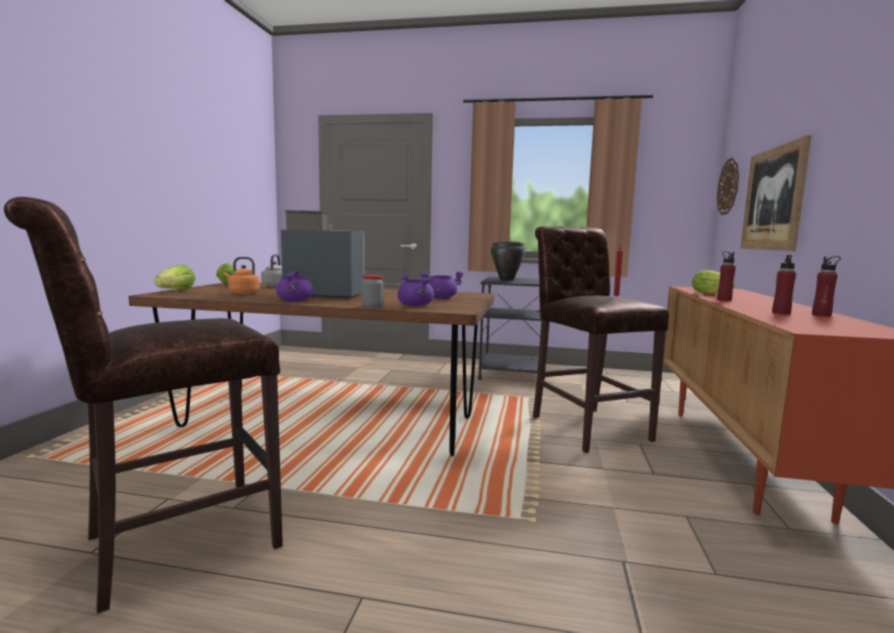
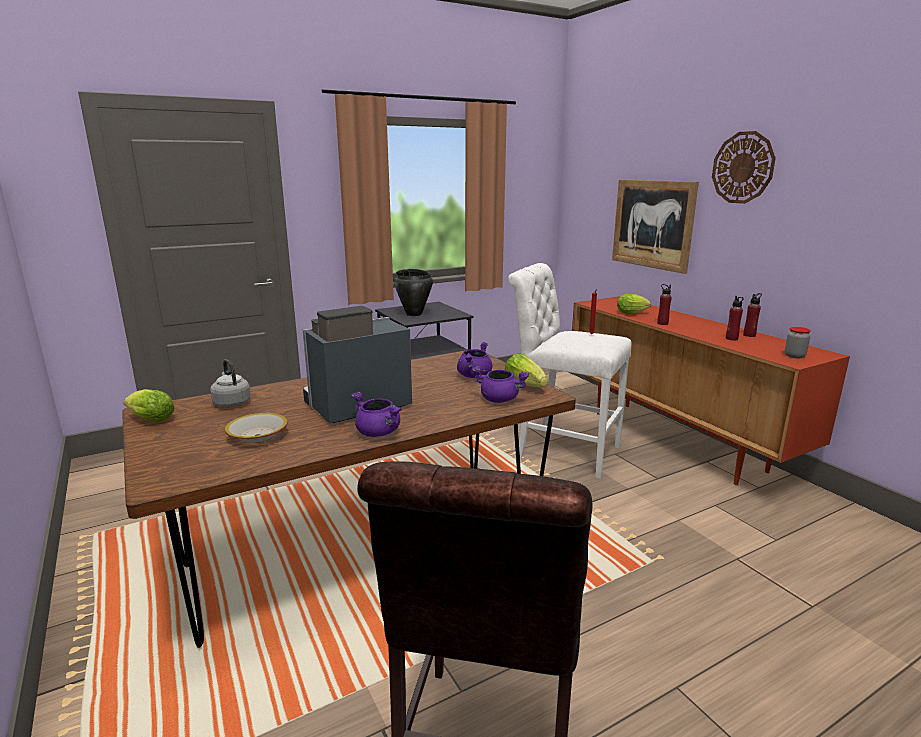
camera: 40 degrees left, 10 degrees up
(176, 291) = (151, 465): lettuce -> lettuce (525, 386)
(242, 293) = (257, 436): orange kettle -> bowl
(372, 307) = (476, 416): jar -> jar (794, 356)
(586, 426) = (563, 450): brown stool -> white stool
(728, 186) = (581, 197): wall clock -> wall clock (743, 168)

